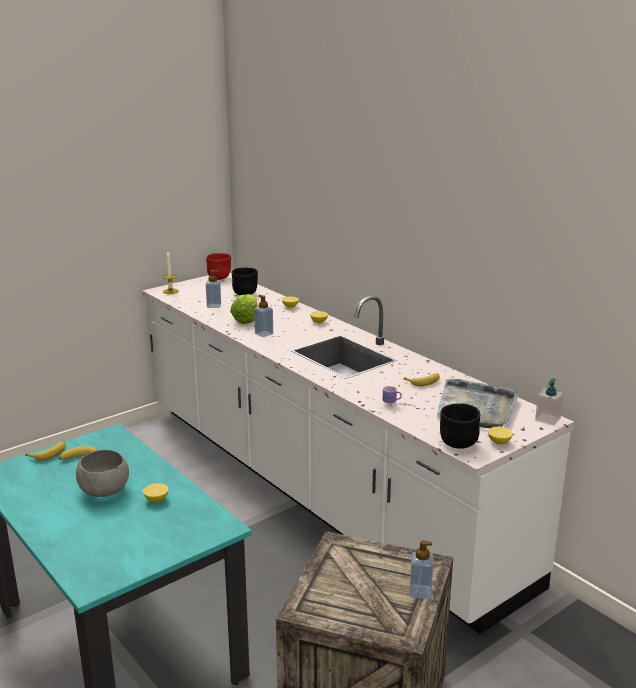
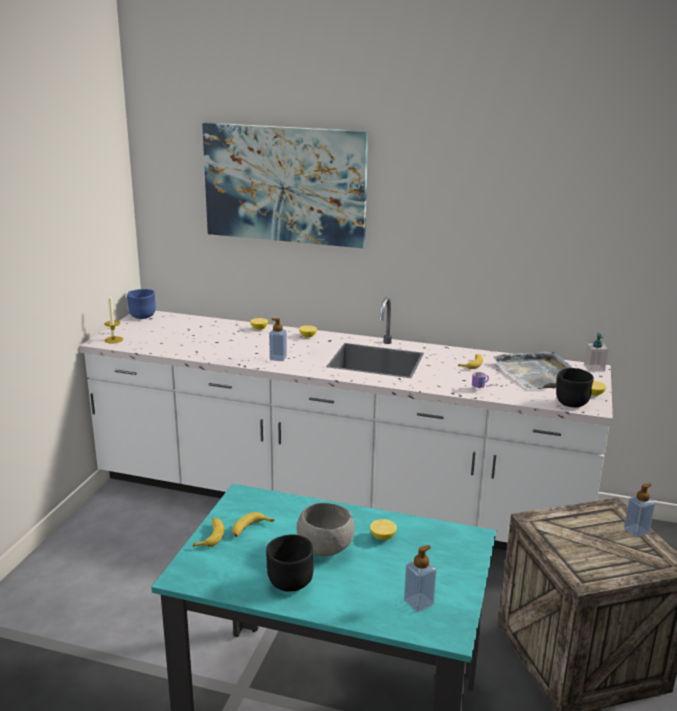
camera: 35 degrees left, 0 degrees up
(214, 306) = (185, 344): soap dispenser -> soap dispenser (418, 603)
(219, 278) = (142, 316): red bowl -> blue bowl
(245, 293) = (195, 326): black bowl -> black bowl (290, 582)
(246, 320) = (239, 349): lettuce -> none
(319, 171) = (285, 184): none -> picture

